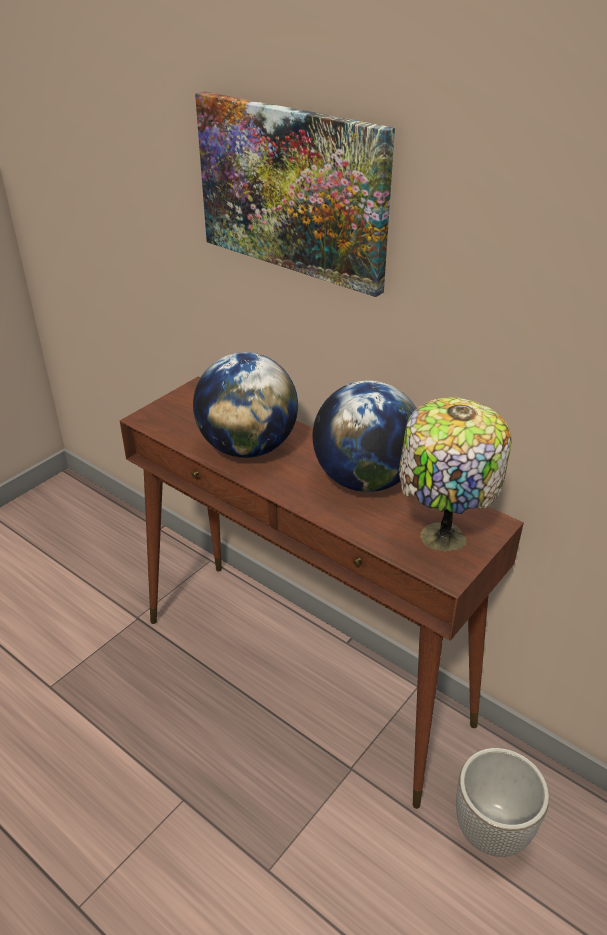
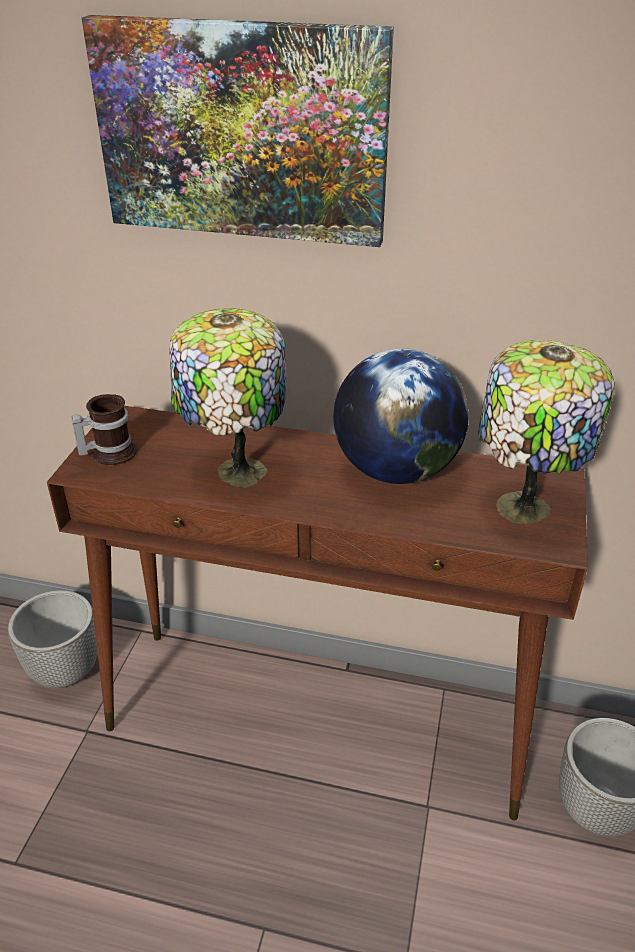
camera: 25 degrees left, 0 degrees up
(145, 571) = (66, 670): none -> planter
(172, 411) = (109, 452): none -> mug
(248, 448) = (237, 471): globe -> table lamp

